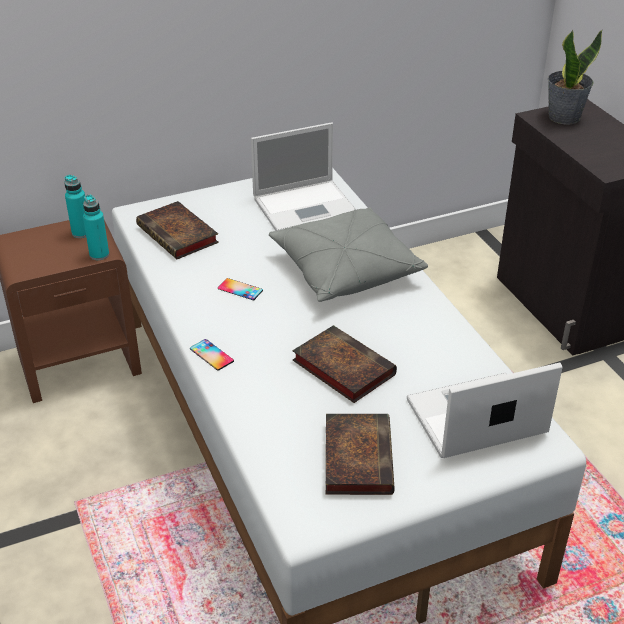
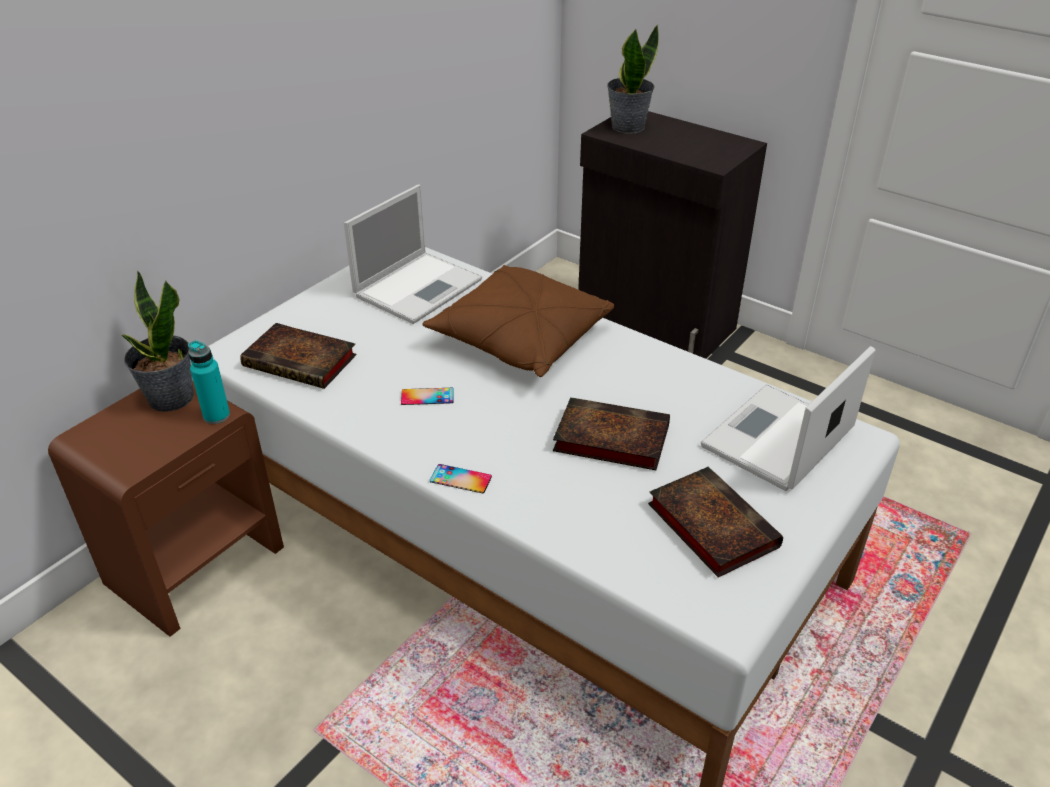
camera: 30 degrees left, 0 degrees up
(81, 233) = (170, 398): turquoise bottle -> potted plant
(345, 270) = (520, 339): grey pillow -> brown pillow

